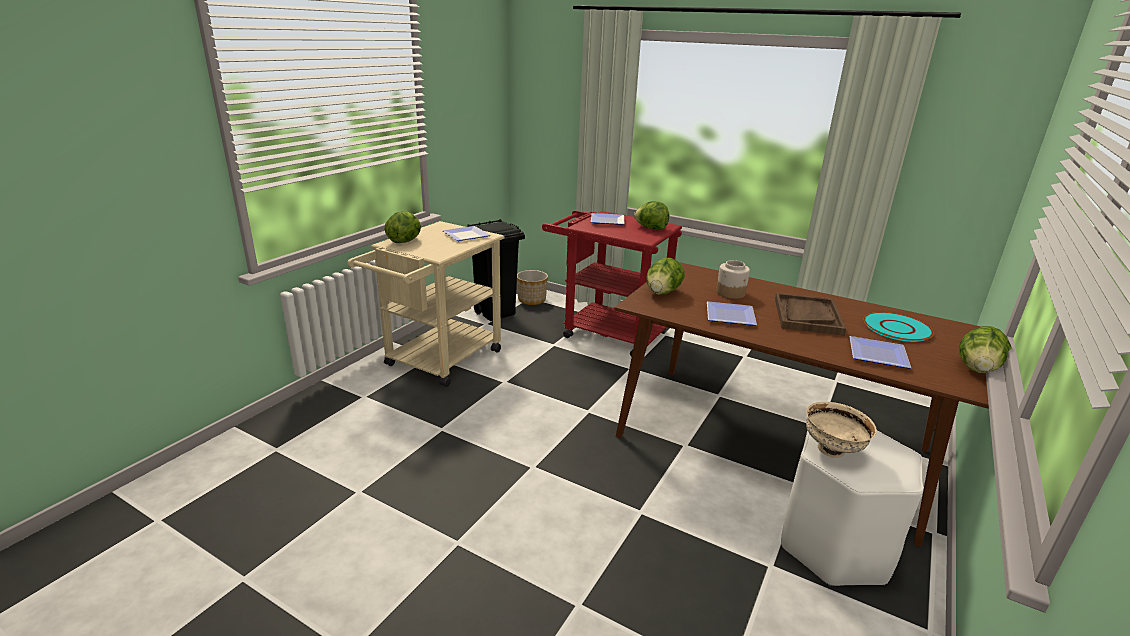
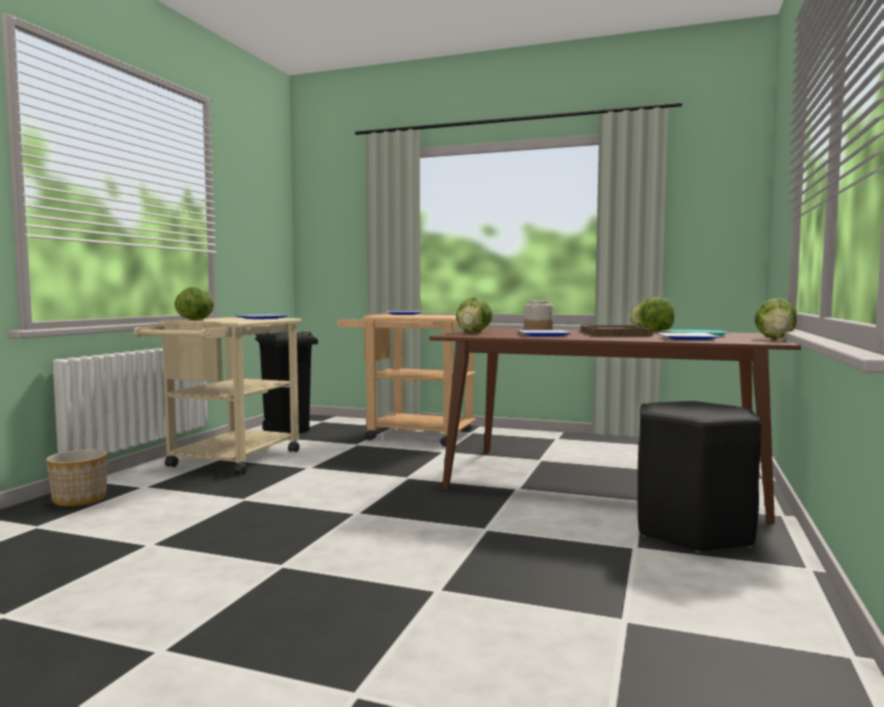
camera: 10 degrees left, 20 degrees down
(531, 300) = (324, 422): planter -> planter (79, 500)
(606, 332) = (410, 434): red cart -> beige cart
(651, 228) = (447, 315): lettuce -> lettuce (652, 331)
(832, 450) = (669, 408): beige bowl -> none
(834, 547) = (692, 531): white stool -> black stool

